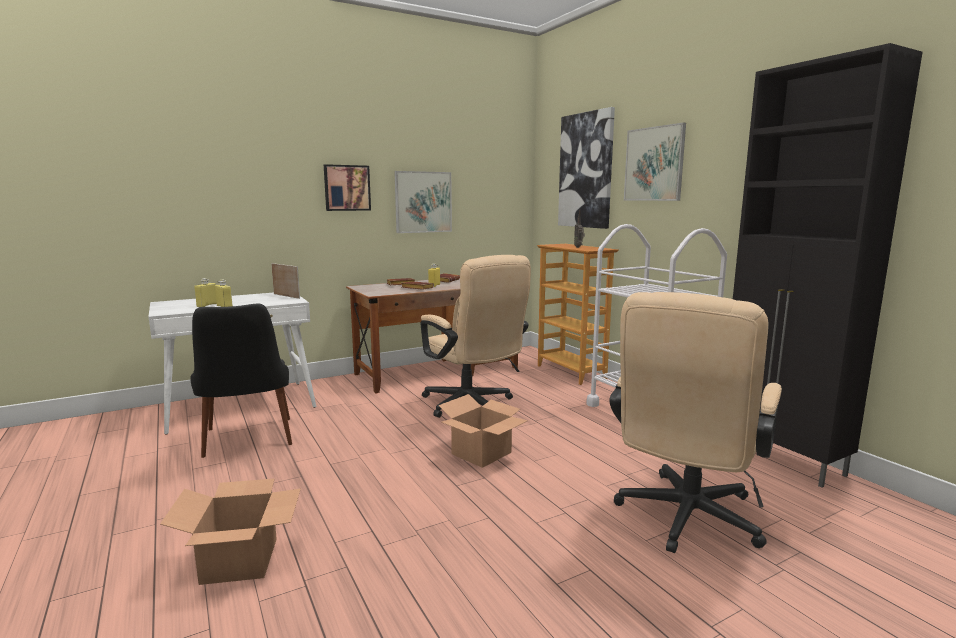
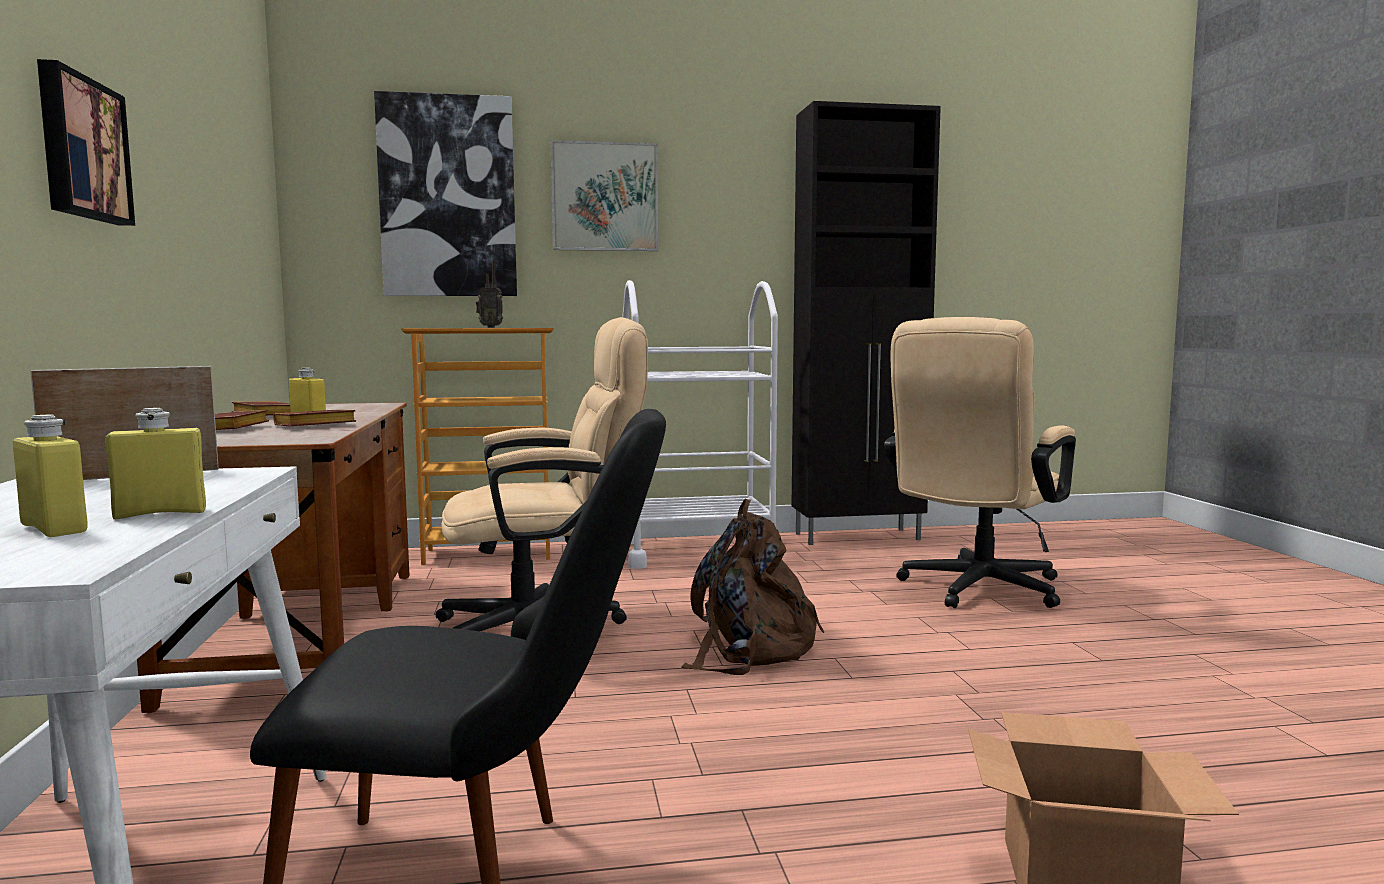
camera: 70 degrees left, 5 degrees down
(423, 202) = (184, 222): picture -> none
(481, 453) = (748, 648): cardboard box -> brown backpack
(684, 520) = (975, 591): beige office chair -> beige office chair turned 75 degrees clockwise

